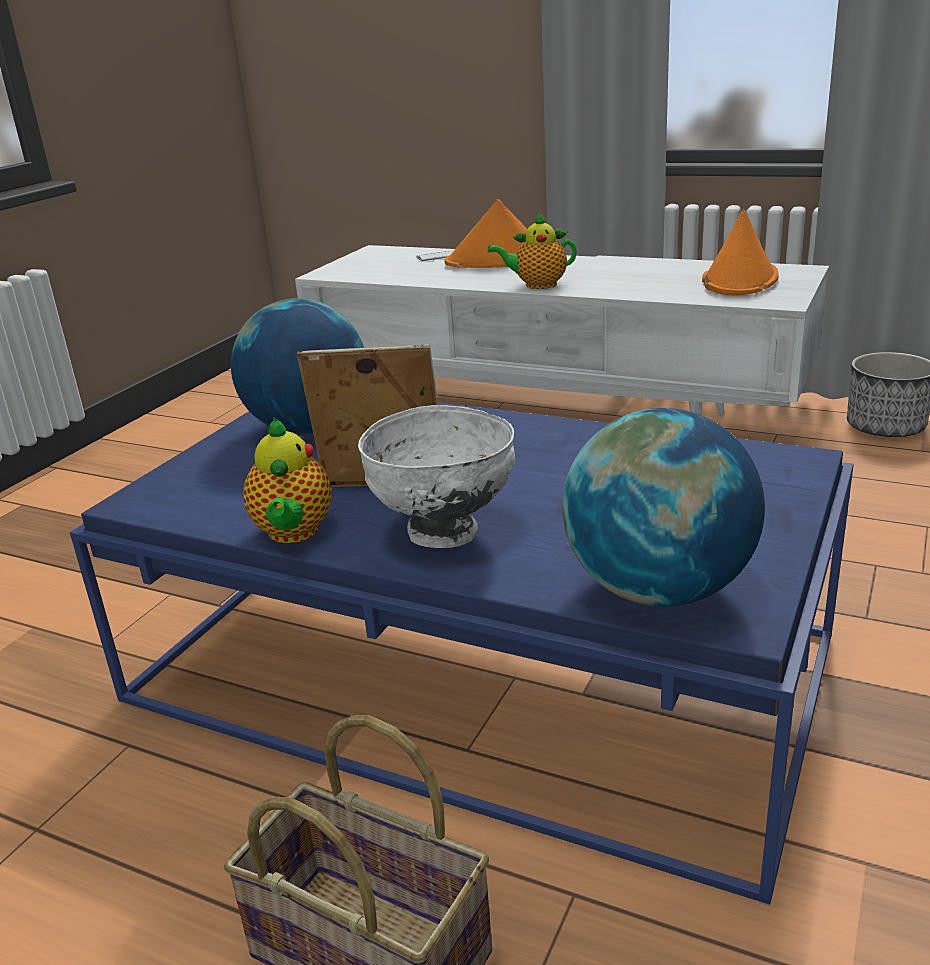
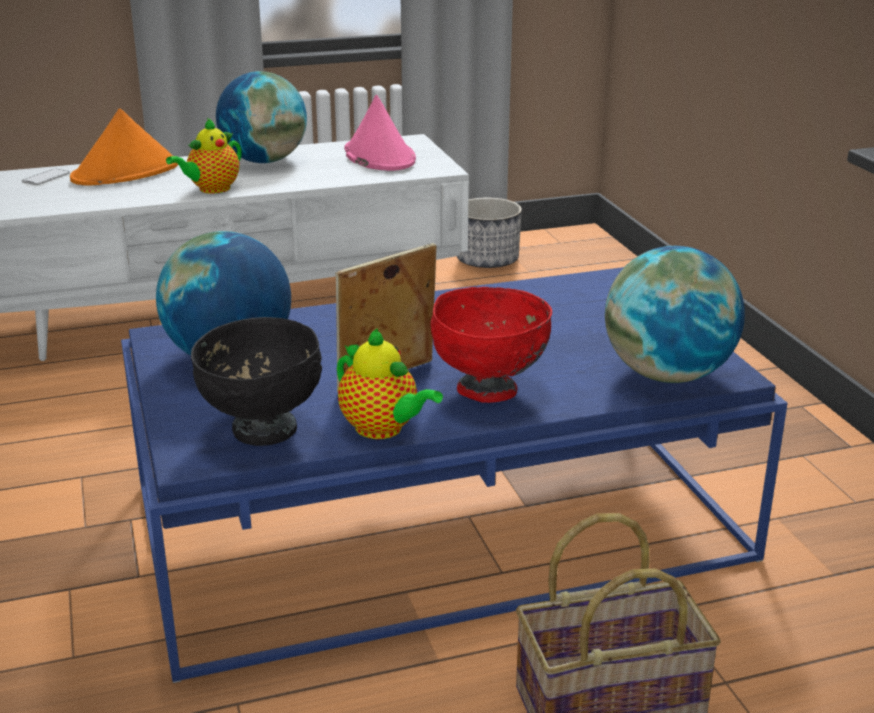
camera: 45 degrees left, 0 degrees up
(216, 497) = (262, 430): none -> black bowl
(443, 533) = (489, 391): white bowl -> red bowl
(625, 268) = (264, 161): none -> globe
(739, 280) = (379, 156): orange hat -> pink hat

